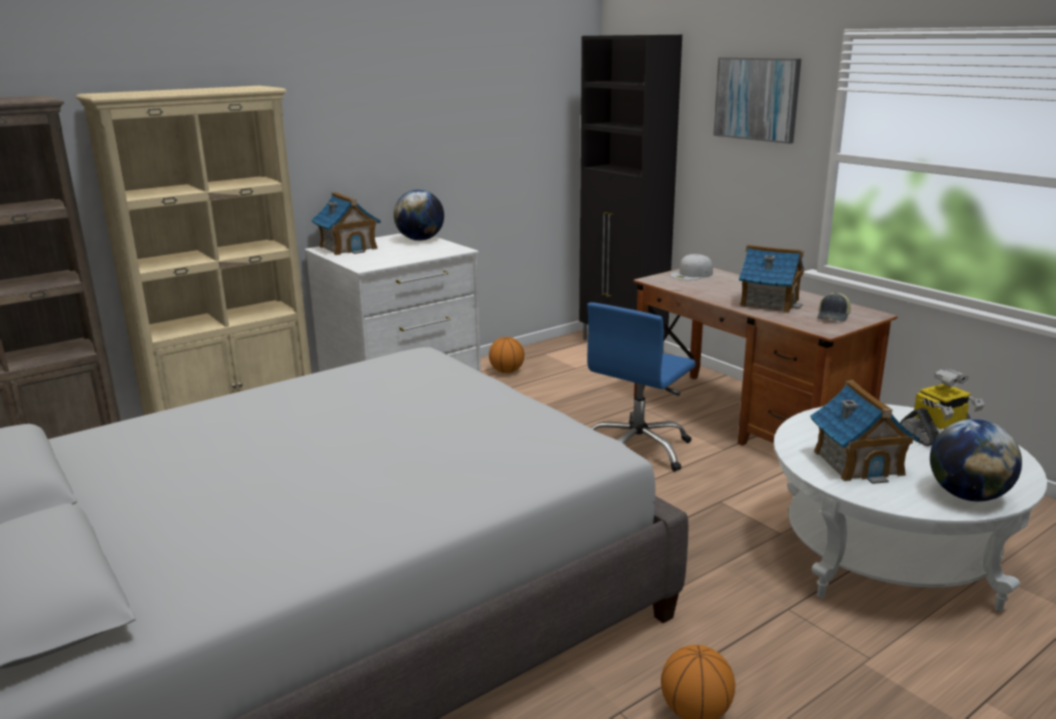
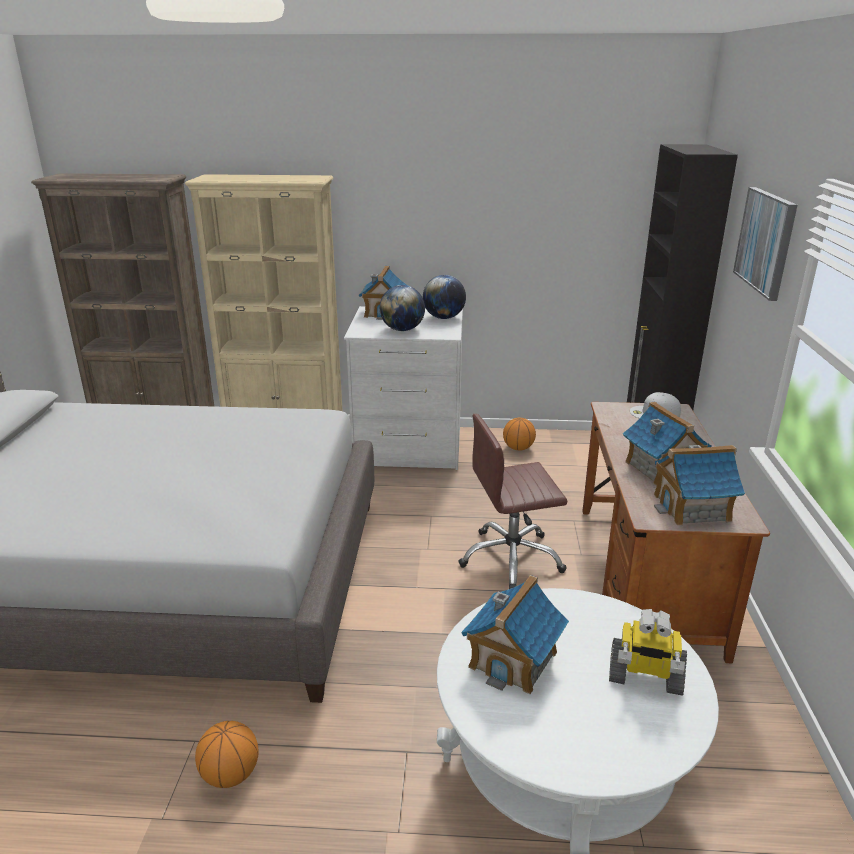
camera: 40 degrees right, 5 degrees up
(638, 449) = (511, 559): blue office chair -> brown office chair
(833, 317) = (692, 507): cap -> toy house
(967, 496) = (545, 746): globe -> globe (402, 330)

